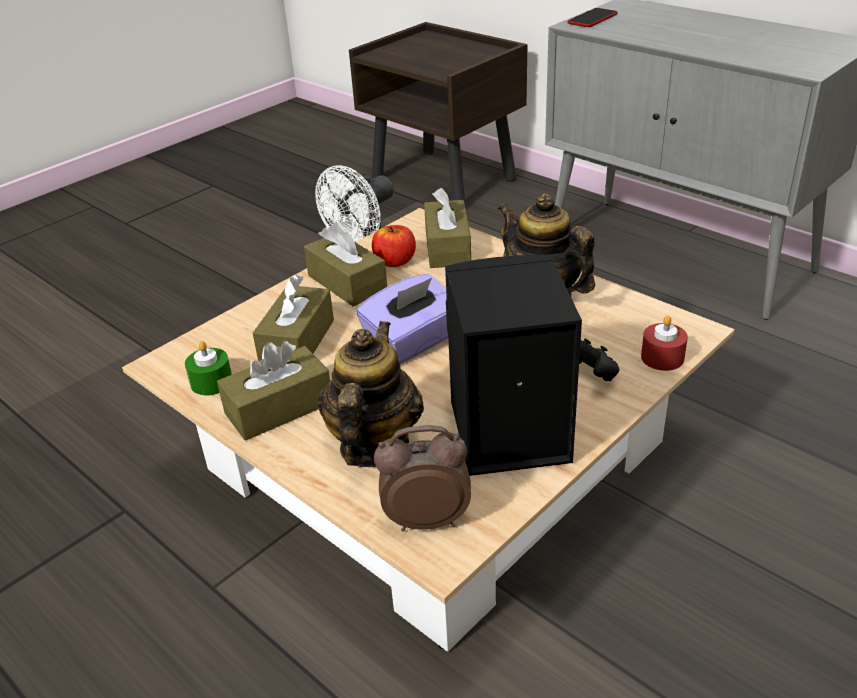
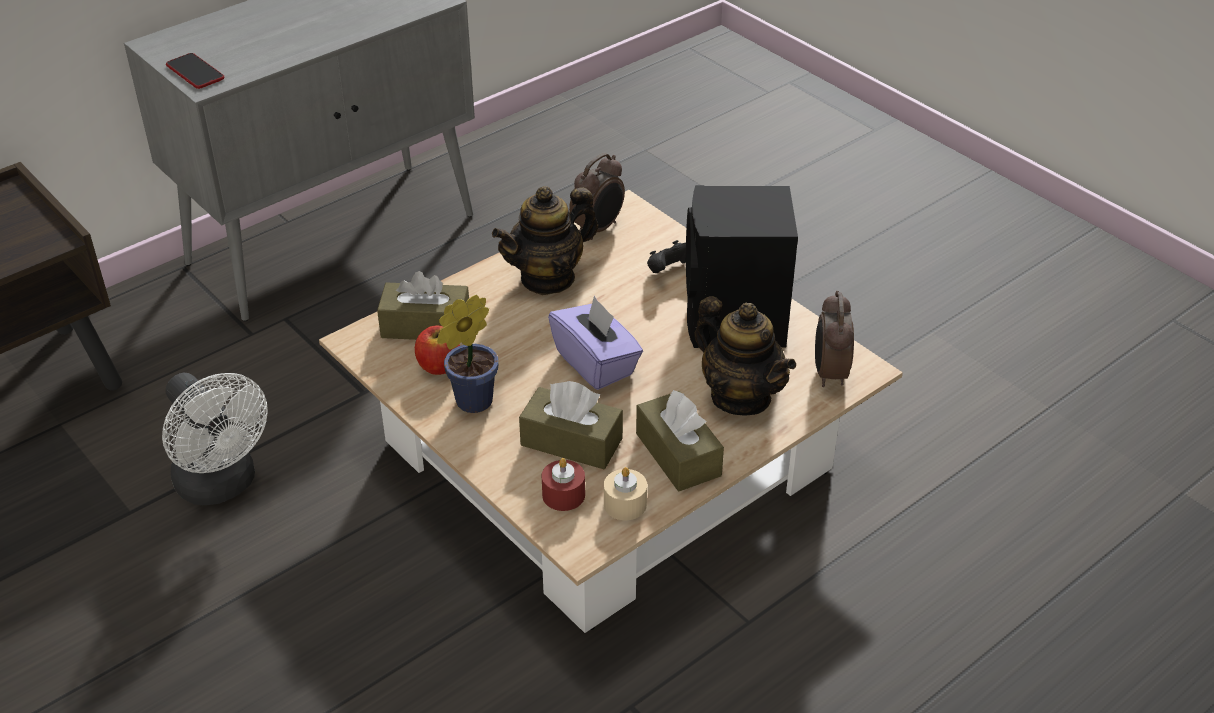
camera: 85 degrees left, 5 degrees up
(211, 382) = (625, 504): green candle -> beige candle
(347, 283) = (469, 403): brown tissue box -> potted plant
(373, 445) = (740, 397): teapot -> teapot turned 150 degrees counterclockwise
(643, 317) = (598, 228): none -> alarm clock
(662, 357) = (658, 231): red candle -> red candle (563, 495)

